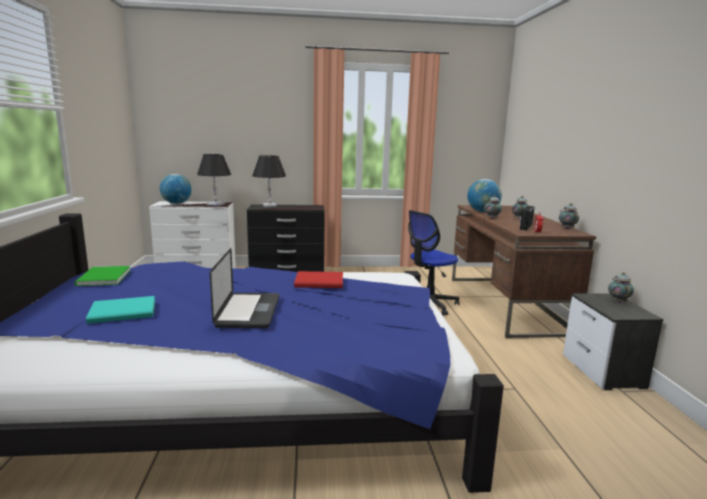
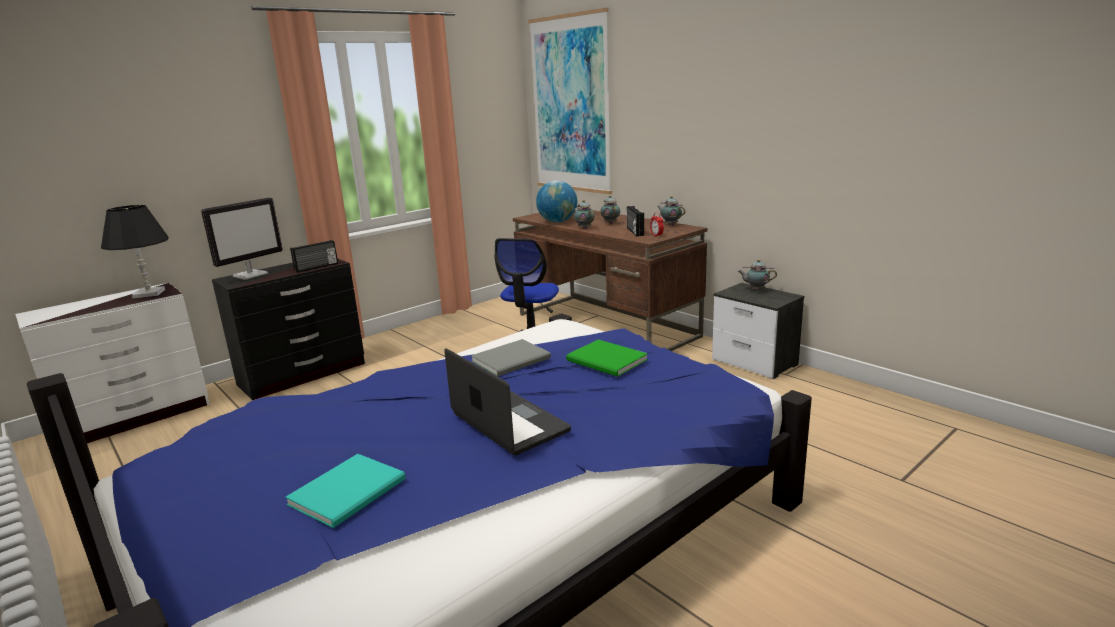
camera: 35 degrees left, 5 degrees up
(102, 278) = (191, 467): green book -> green book (607, 361)
(176, 203) = (67, 310): globe -> none
(269, 206) = (251, 275): black table lamp -> monitor
(304, 209) = (316, 267): none -> radio
(320, 282) = (513, 359): red book -> grey book
(528, 124) = (571, 105): none -> picture
(618, 301) = (755, 290): teapot -> teapot turned 45 degrees counterclockwise

